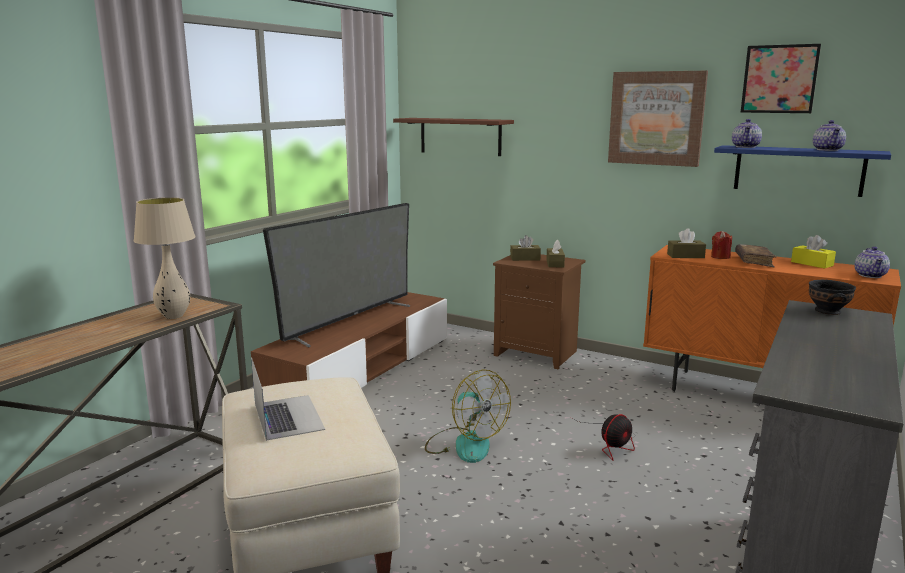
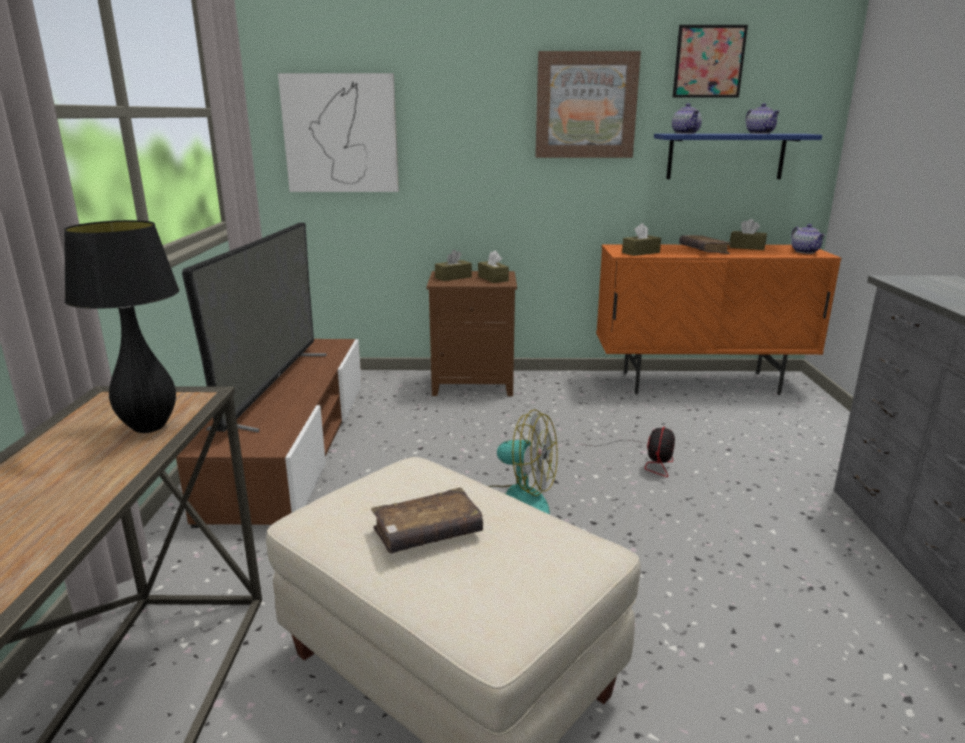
camera: 30 degrees left, 5 degrees up
(174, 316) = (150, 427): beige table lamp -> black table lamp
(288, 416) = (427, 533): laptop -> brown book
(460, 136) = (341, 134): brown shelf -> picture
(720, 257) = (669, 250): red candle -> none
(812, 264) = (747, 247): yellow tissue box -> brown tissue box
(828, 311) = (918, 280): black bowl -> none

